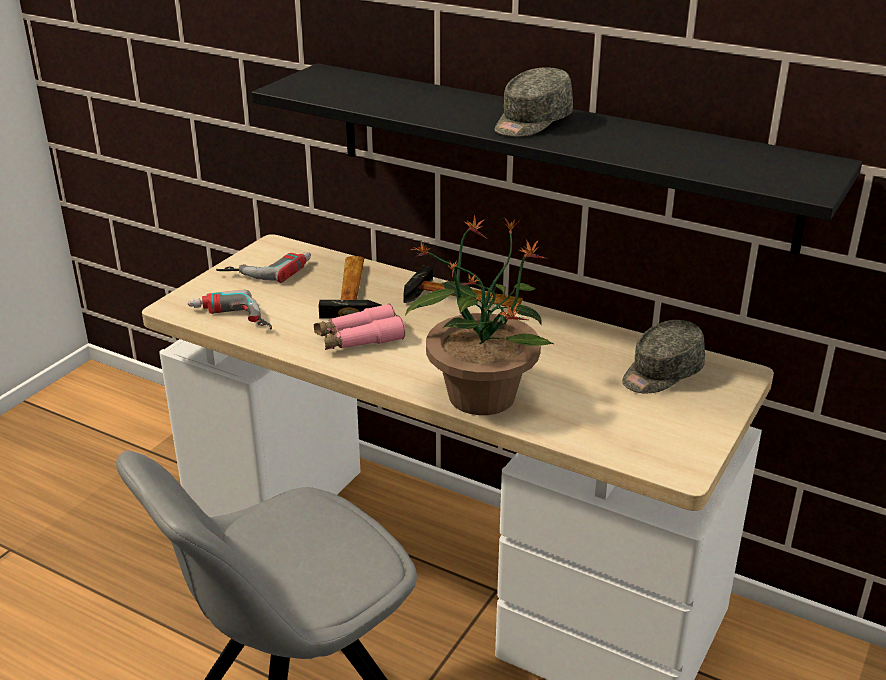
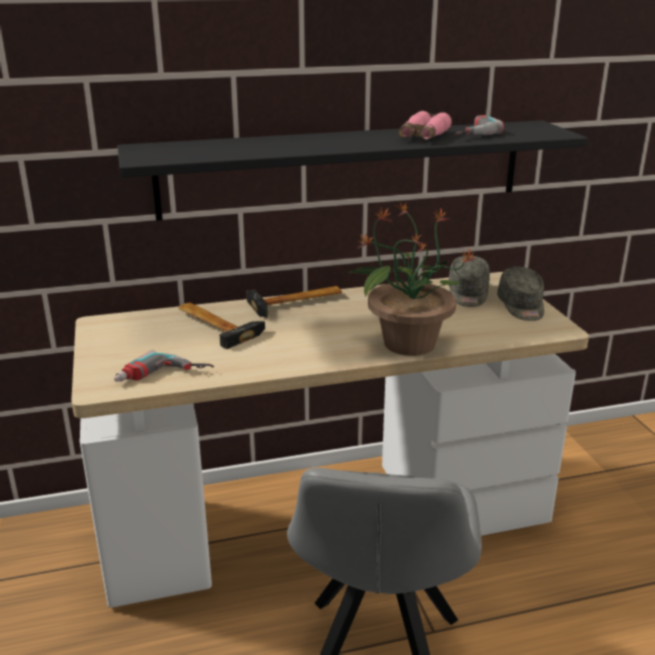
camera: 45 degrees left, 5 degrees down
(266, 268) = (123, 338): power drill -> power drill (468, 132)
(359, 339) = (278, 348): pink binoculars -> pink binoculars (423, 136)
(531, 123) = (357, 140): grey cap -> grey cap (521, 307)

